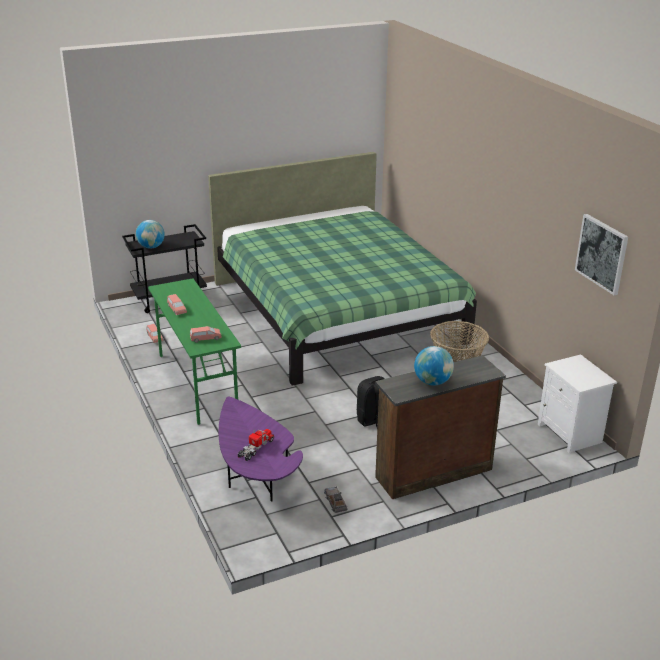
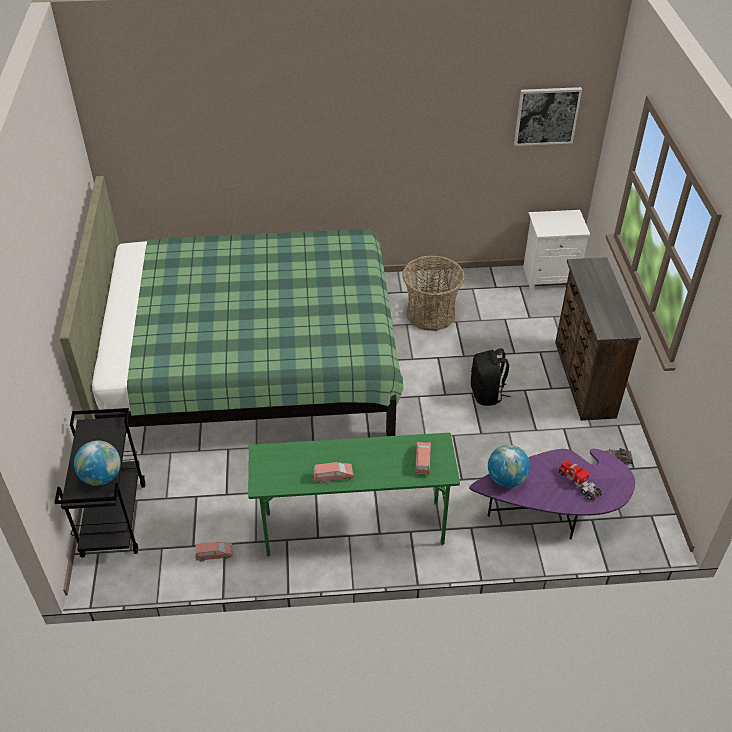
camera: 70 degrees left, 15 degrees up
(432, 382) = (609, 303): globe -> globe (506, 479)

